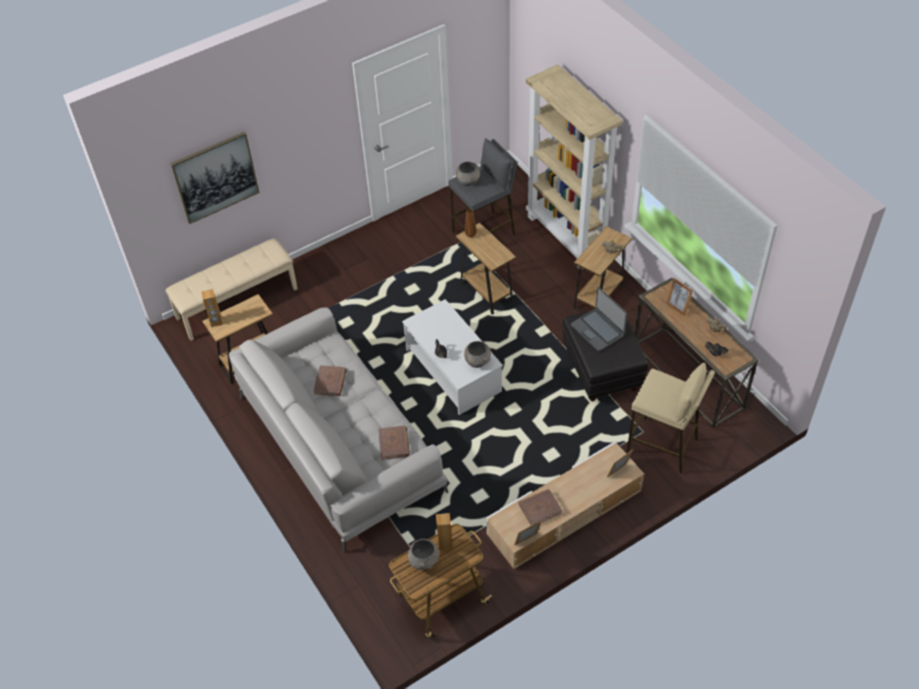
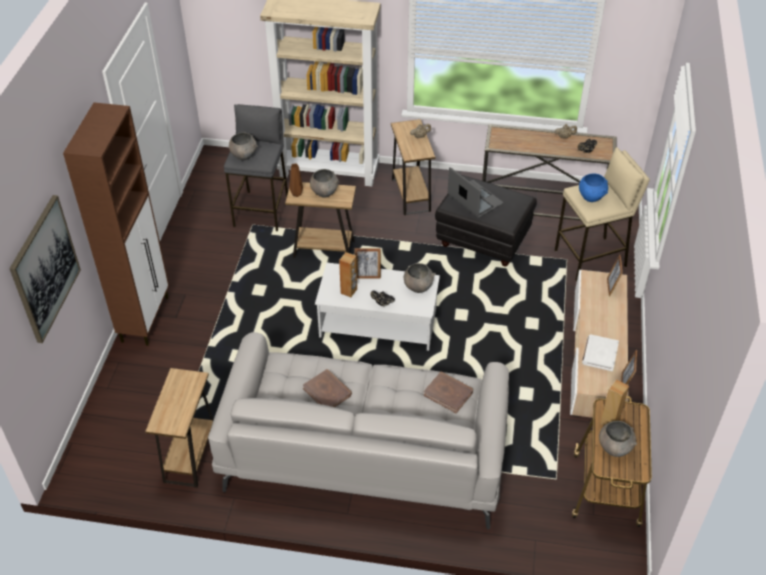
camera: 50 degrees left, 5 degrees down
(216, 322) = (162, 421): brown speaker -> brown speaker (349, 291)
(237, 303) = (106, 418): beige bench -> none
(328, 257) = (146, 318): none -> brown cabinet
(489, 246) = (324, 192): none -> grey bowl
(540, 508) = (599, 354): brown book -> white book
(597, 330) = (474, 200): laptop -> laptop turned 135 degrees counterclockwise
(659, 389) = (591, 197): none -> blue bowl
(677, 307) = (520, 140): picture frame -> picture frame (367, 275)

